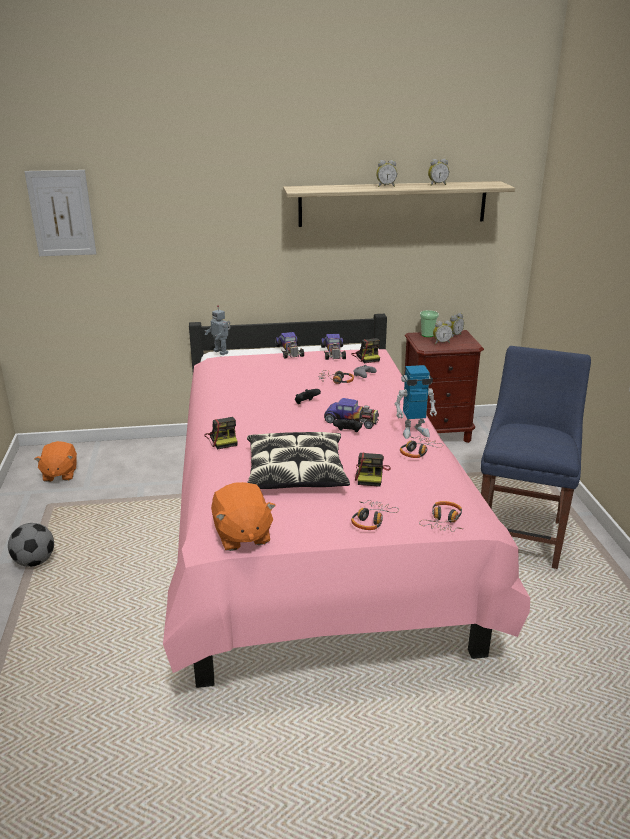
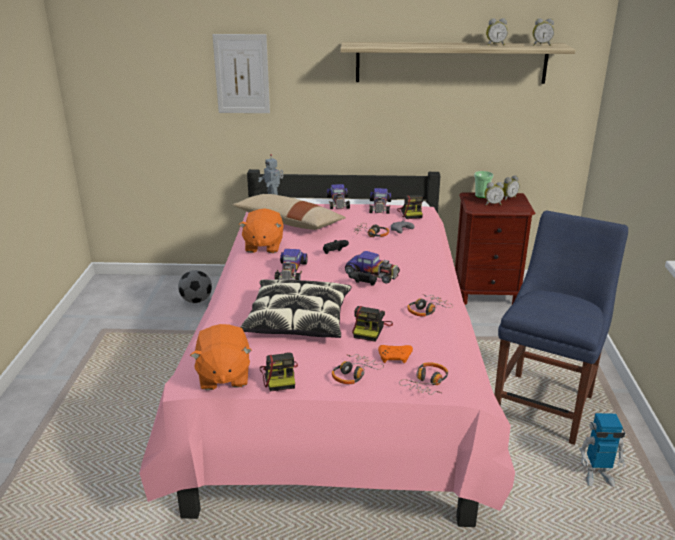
camera: 10 degrees right, 0 degrees up
(35, 561) = (75, 380): football -> football (196, 300)
(59, 474) = (121, 302): orange plush toy -> orange plush toy (263, 246)
(61, 213) = (134, 61): picture -> picture (242, 74)
(222, 439) = (242, 281): camera -> camera (280, 376)
(247, 375) = (289, 222): none -> beige pillow
(269, 425) = (291, 271): none -> toy car
(385, 186) = (442, 45): alarm clock -> alarm clock (541, 45)
(405, 500) = (395, 358): none -> orange game controller
(414, 431) = (430, 289): toy robot -> toy robot (597, 477)

